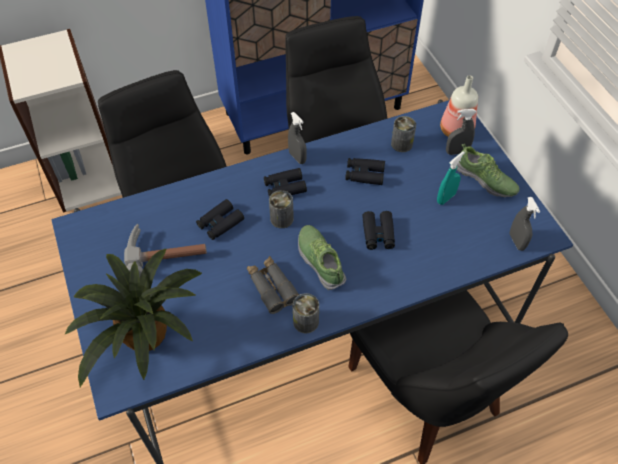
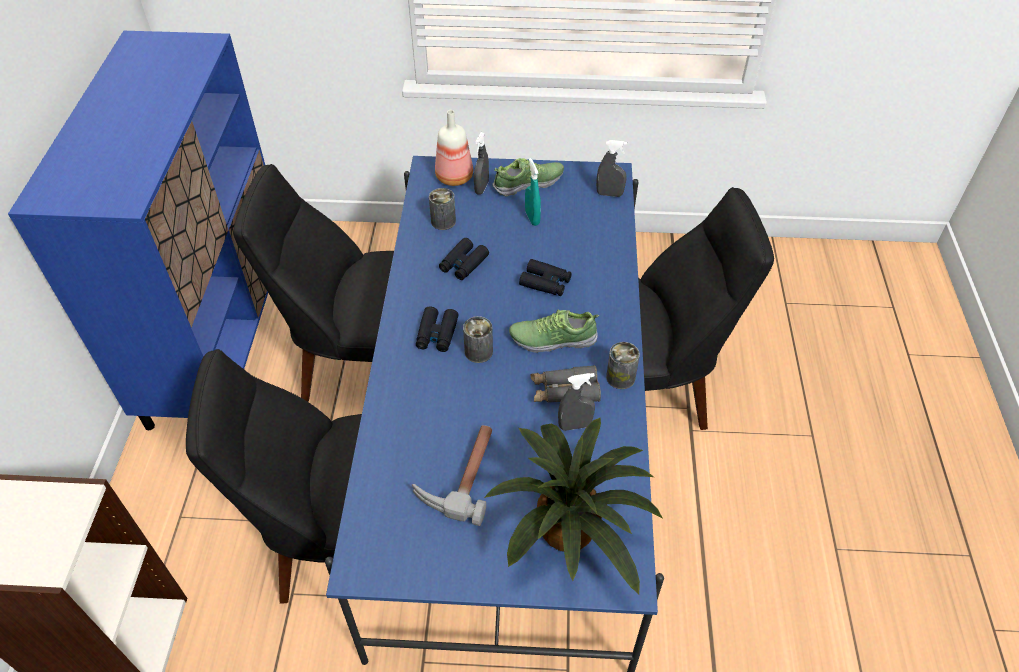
camera: 65 degrees left, 5 degrees down
(220, 223) = (450, 409): black binoculars -> none
(297, 157) = (402, 309): grey spray bottle -> grey spray bottle (575, 425)

